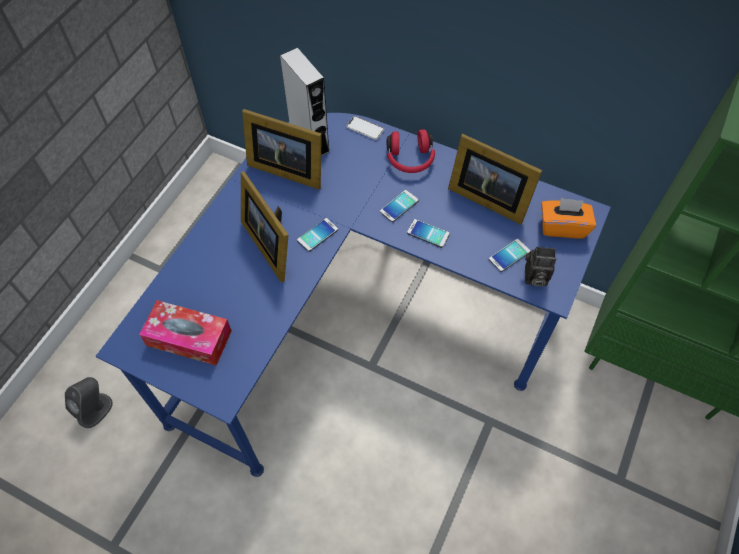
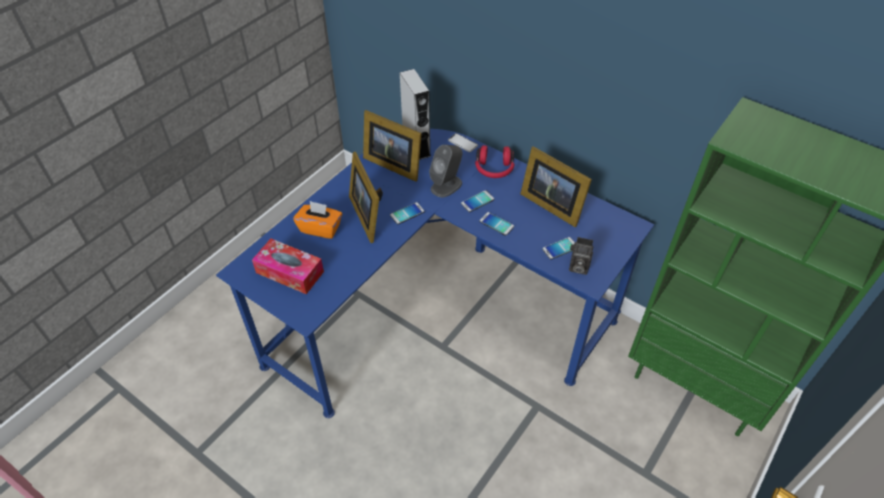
camera: 10 degrees right, 10 degrees down
(95, 410) = (207, 345): grey speaker -> grey speaker (446, 185)
(562, 227) = (609, 233): orange tissue box -> orange tissue box (320, 228)

